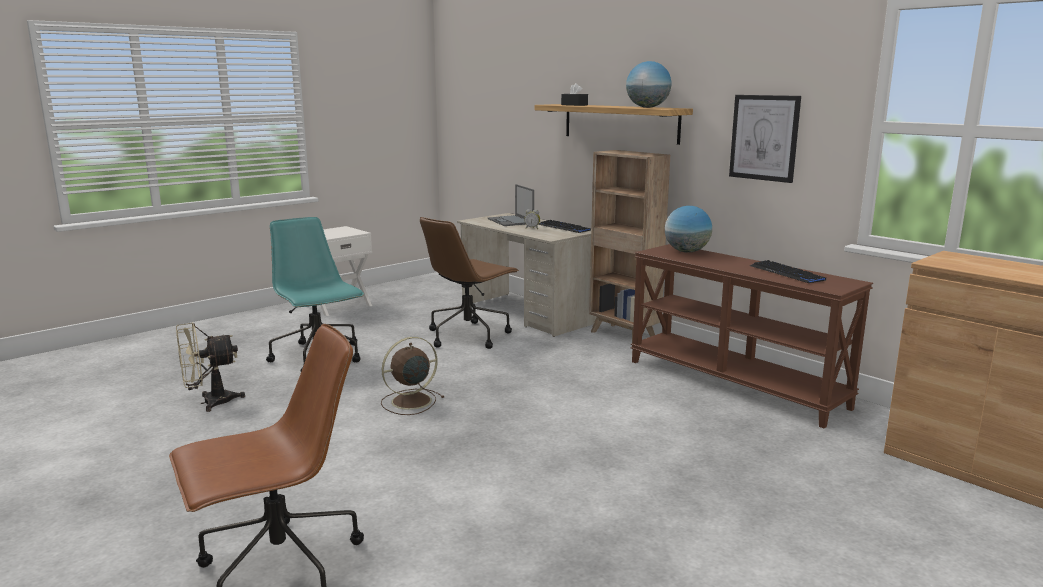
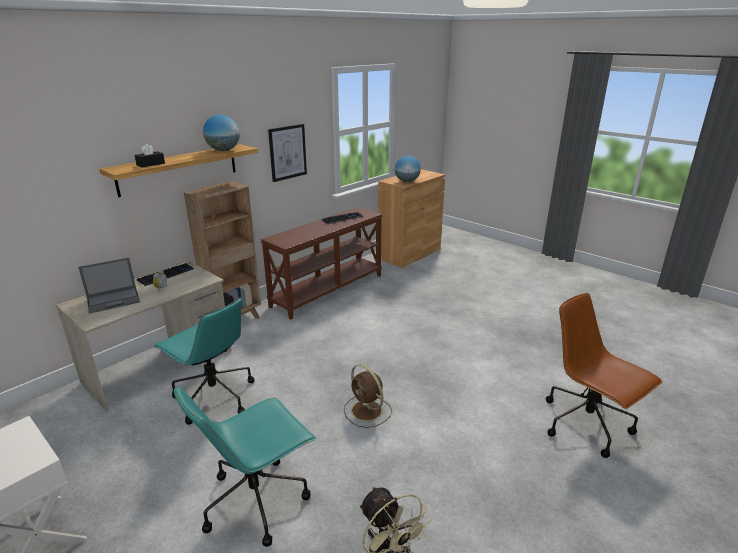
camera: 95 degrees left, 10 degrees up
(468, 335) = (213, 397): brown office chair -> turquoise office chair
(686, 251) = (288, 236): globe -> globe (407, 181)

